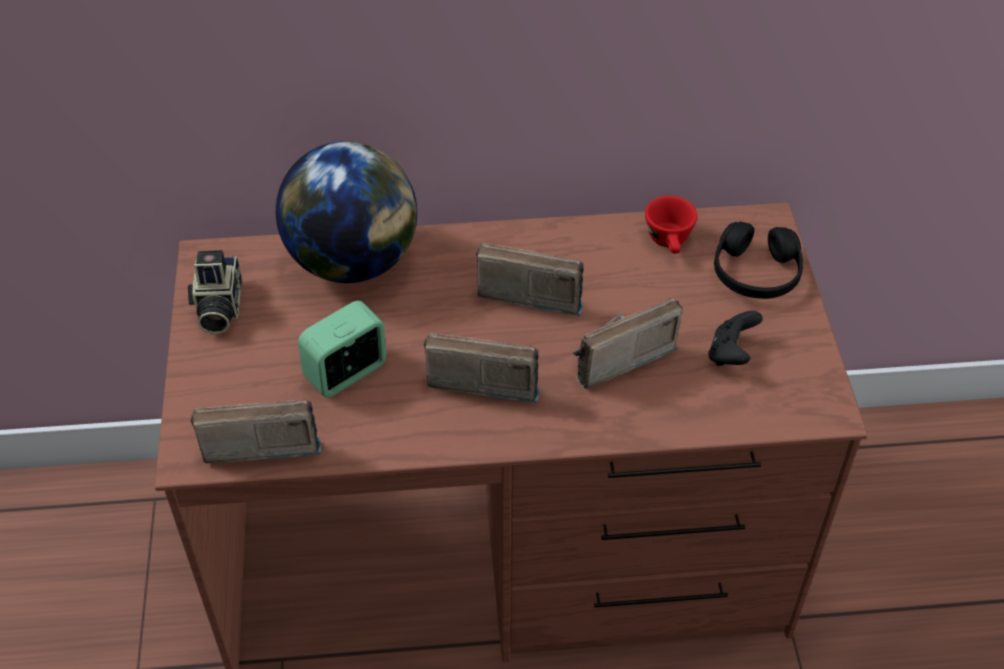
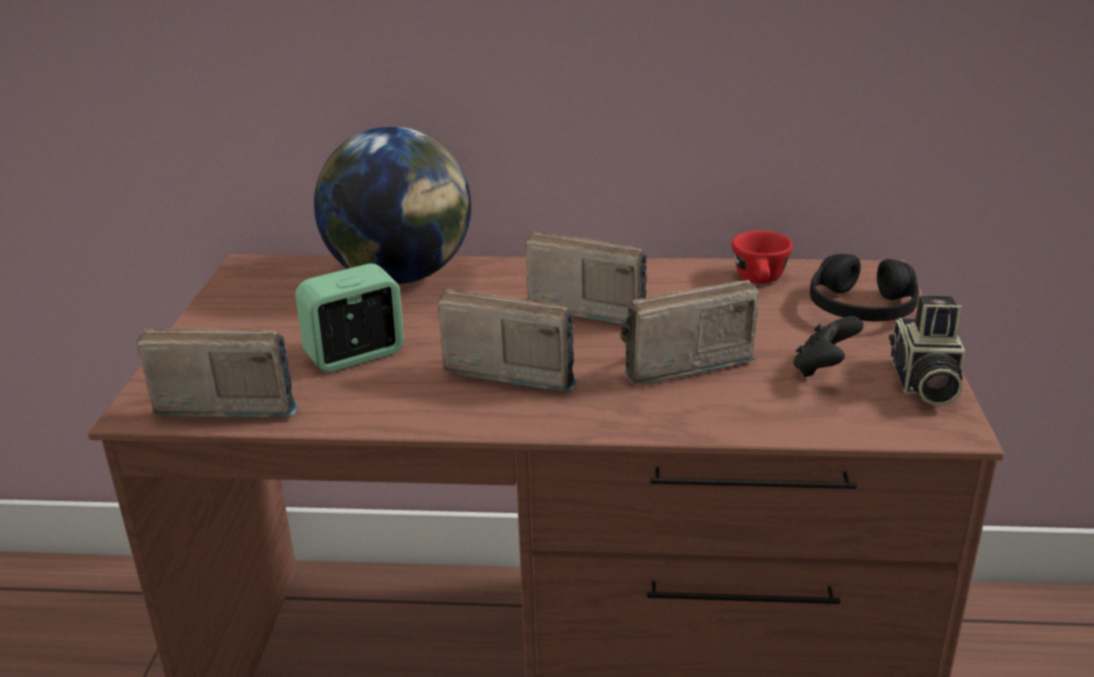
camera: 10 degrees right, 20 degrees down
(217, 308) = (240, 300): camera -> camera (922, 383)

